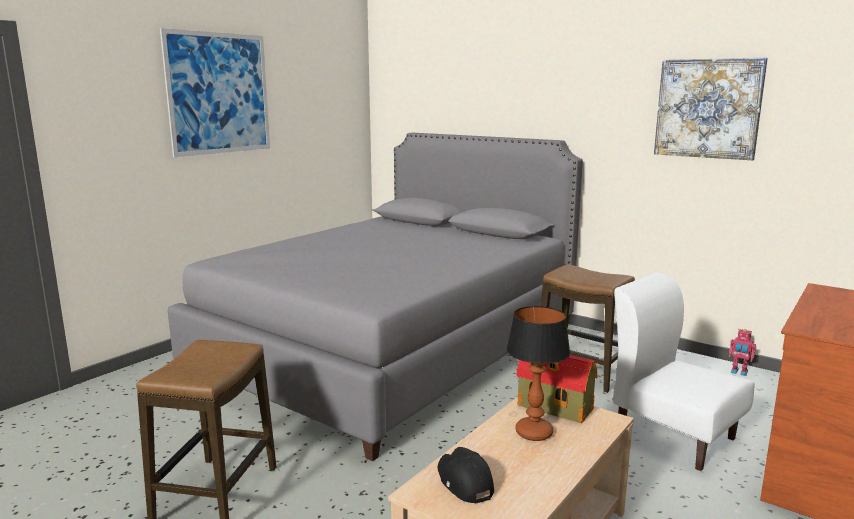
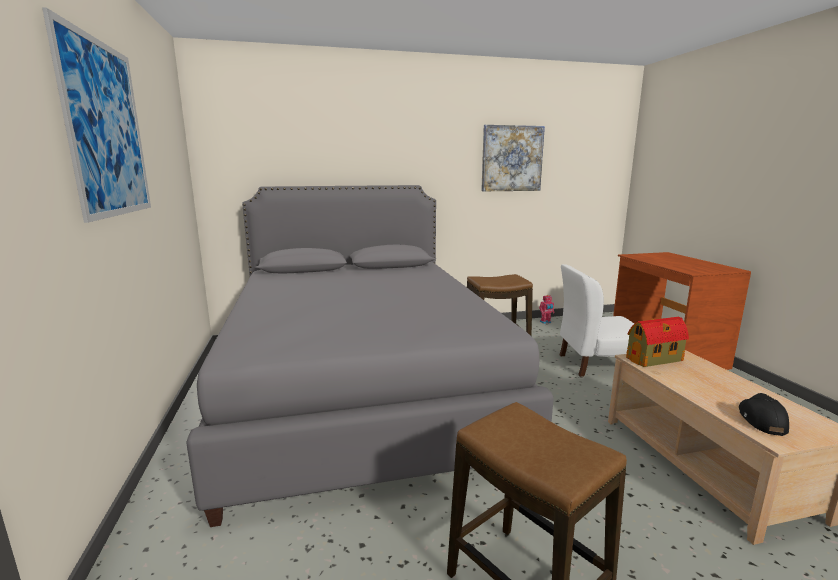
camera: 50 degrees left, 0 degrees up
(464, 482) = (760, 420): black cap -> black cap turned 90 degrees clockwise
(534, 432) = (689, 376): table lamp -> none

